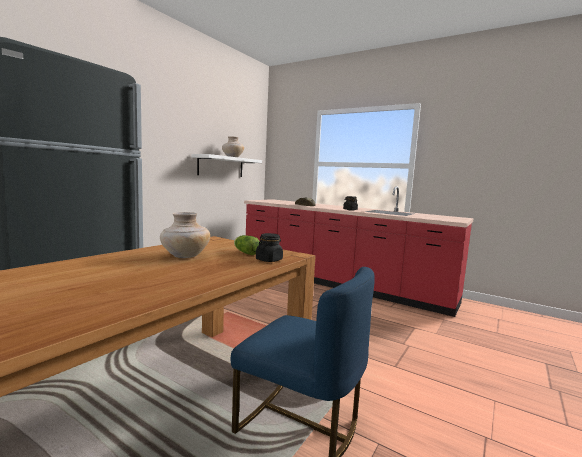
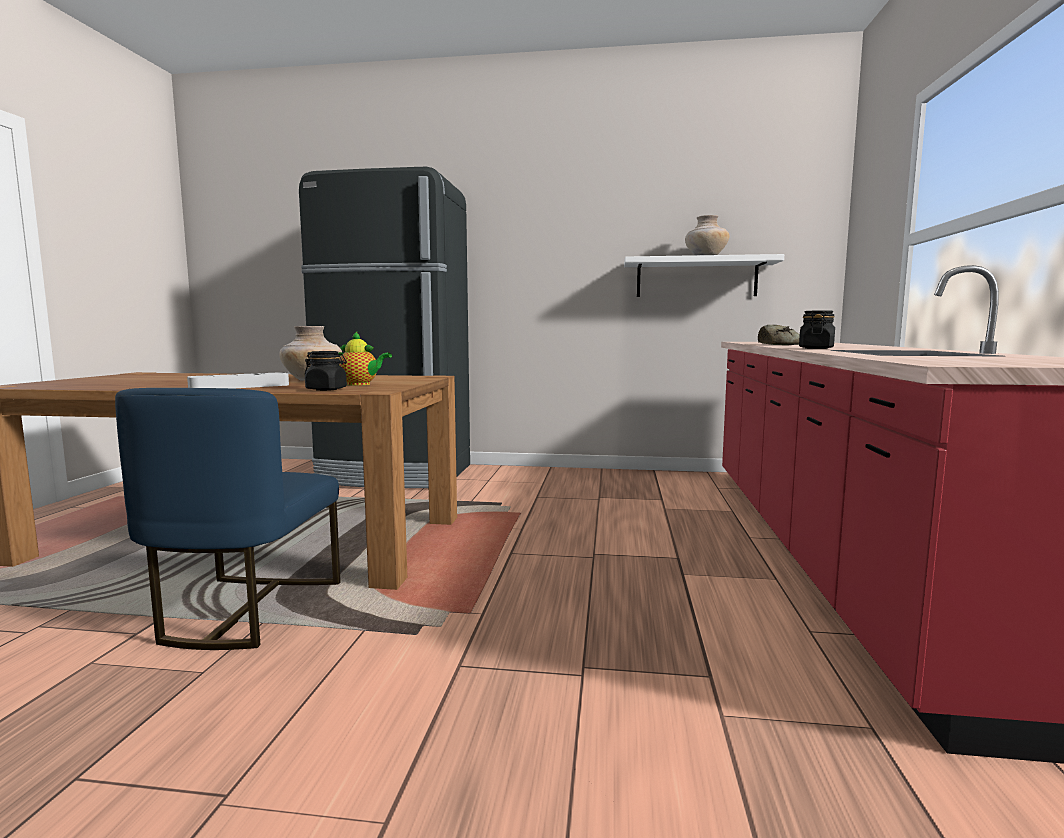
camera: 65 degrees right, 0 degrees up
(210, 272) = (240, 387): none -> grey tray
(245, 252) = (361, 384): lettuce -> teapot

